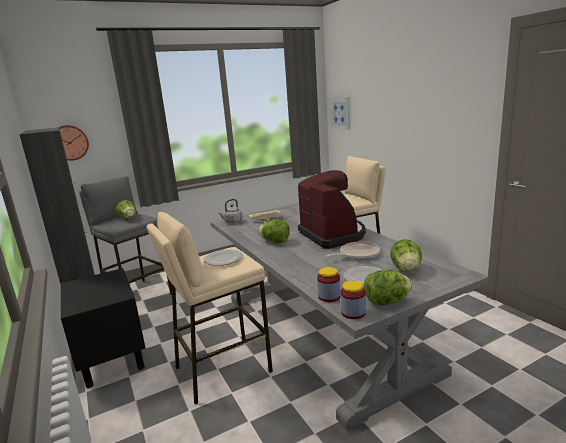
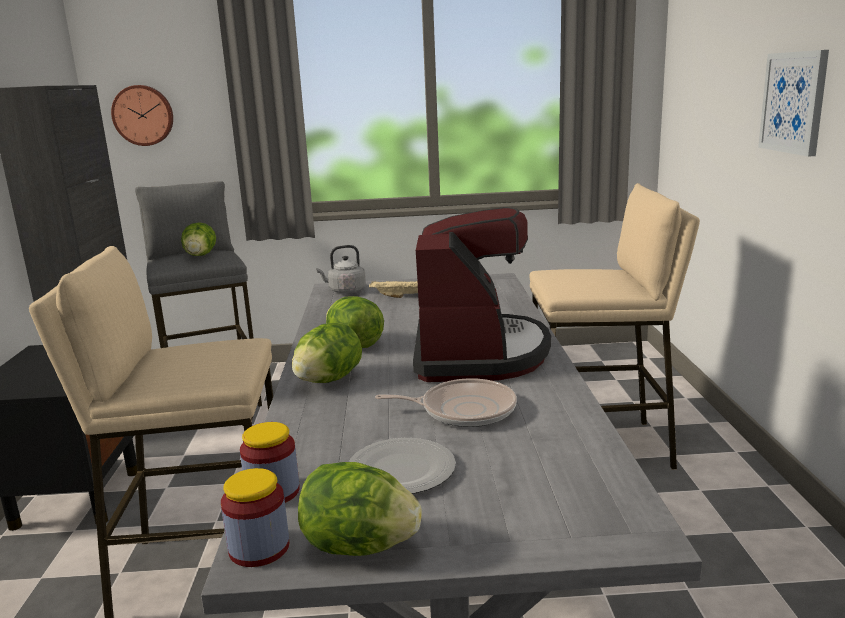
camera: 25 degrees right, 0 degrees up
(224, 259) = (204, 359): plate -> none
(340, 113) = (681, 89): picture -> picture (794, 102)
(406, 269) = (516, 476): lettuce -> lettuce (328, 380)

